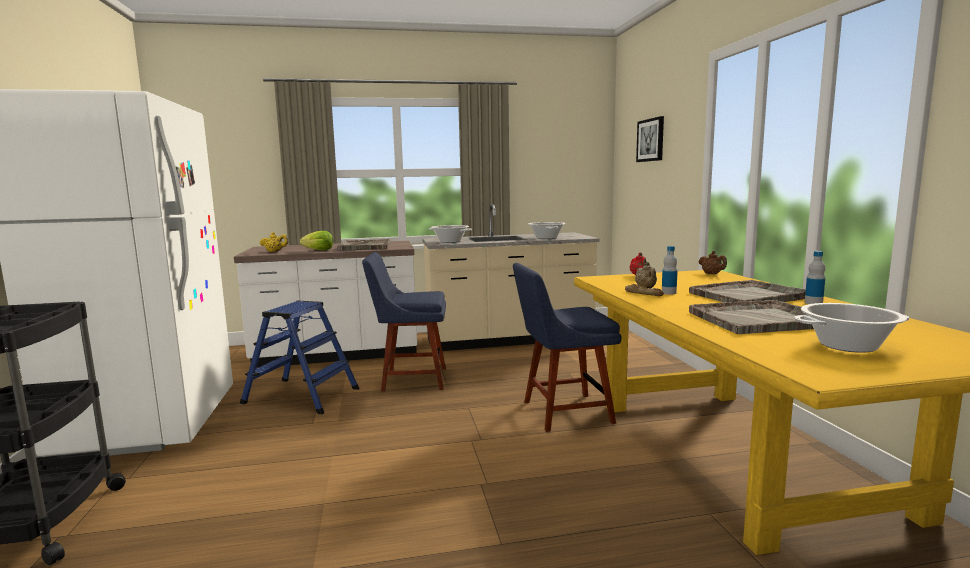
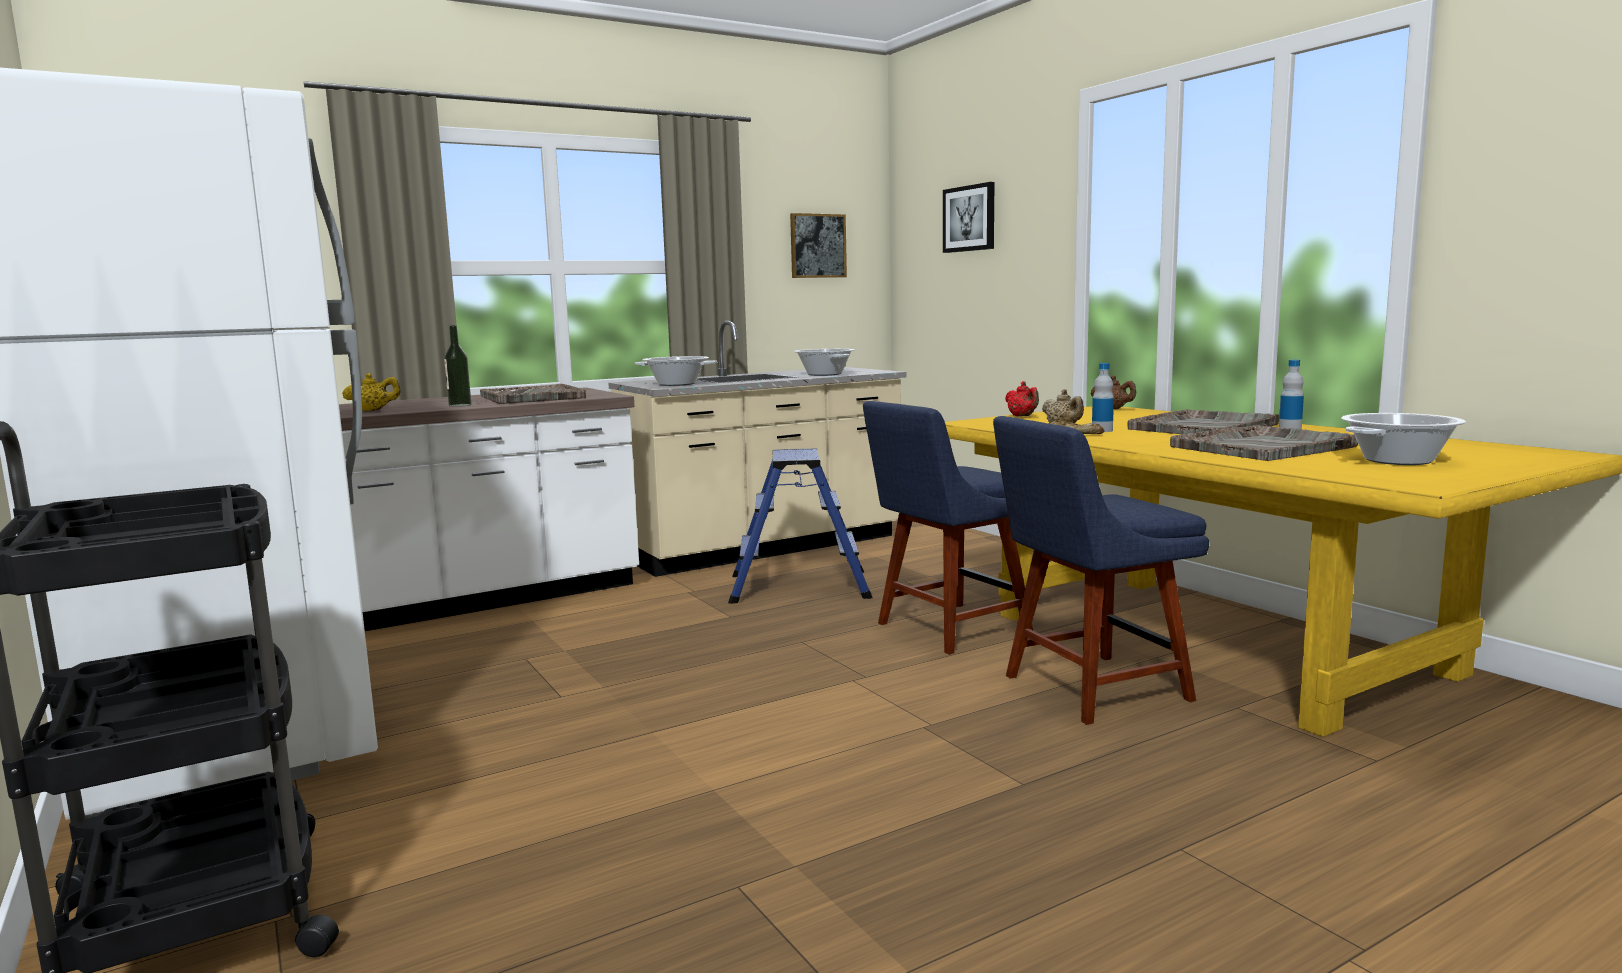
camera: 20 degrees left, 0 degrees up
(301, 395) = (490, 663): blue step ladder -> blue step ladder (799, 586)
(319, 250) = (460, 405): lettuce -> bottle
(410, 379) = (662, 617): blue chair -> blue chair (1089, 689)
(562, 157) = (817, 246): none -> picture

